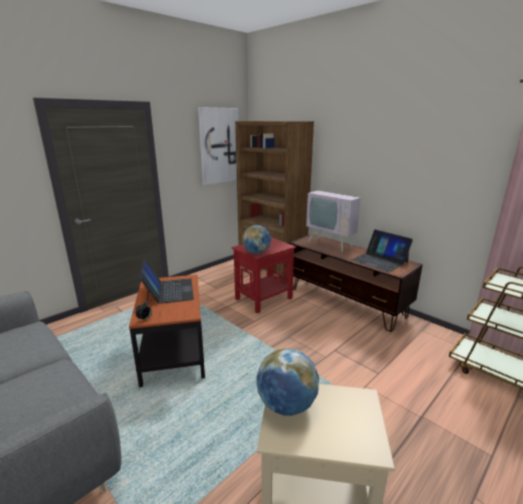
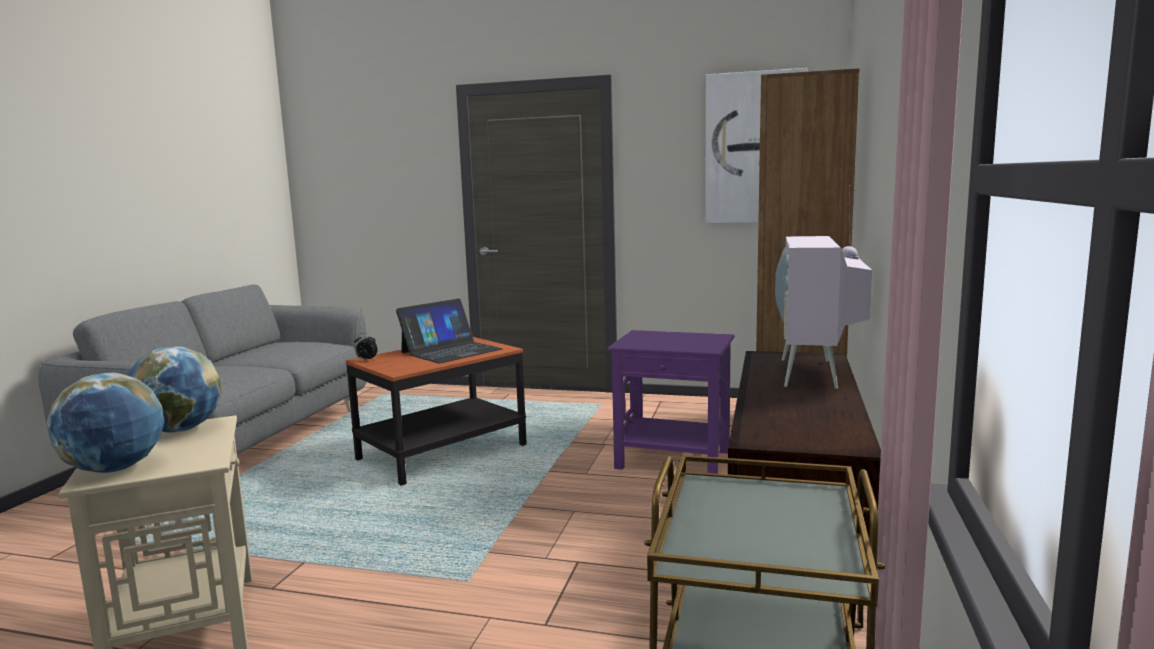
camera: 60 degrees right, 10 degrees down
(256, 252) = (633, 342): globe -> globe (115, 469)
(264, 298) = (674, 460): red side table -> purple side table
(379, 261) = (802, 418): laptop -> none

